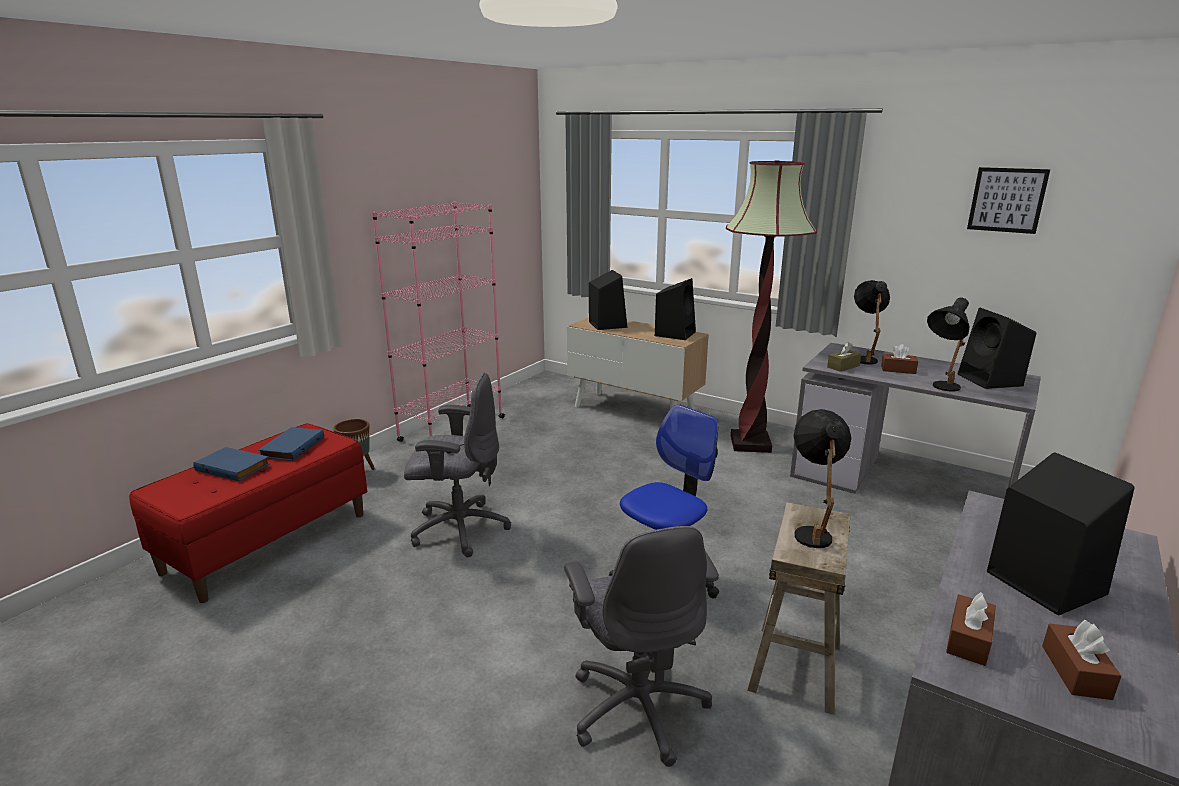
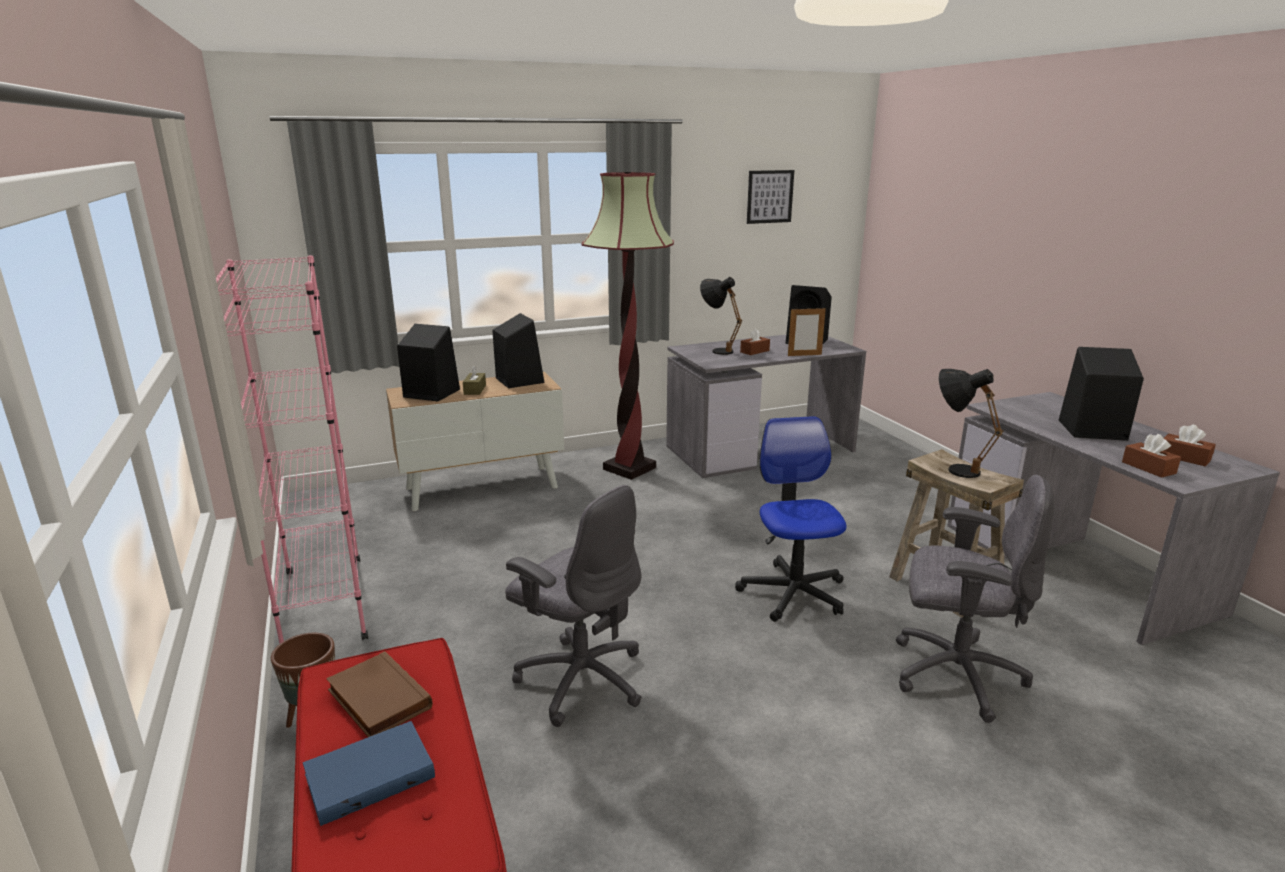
camera: 55 degrees left, 0 degrees up
(291, 447) = (376, 700): blue book -> brown book
(458, 529) = (581, 679): grey office chair -> grey office chair turned 90 degrees clockwise
(843, 366) = (724, 360): brown tissue box -> brown tissue box (475, 390)
(940, 388) = (804, 355): black table lamp -> picture frame

